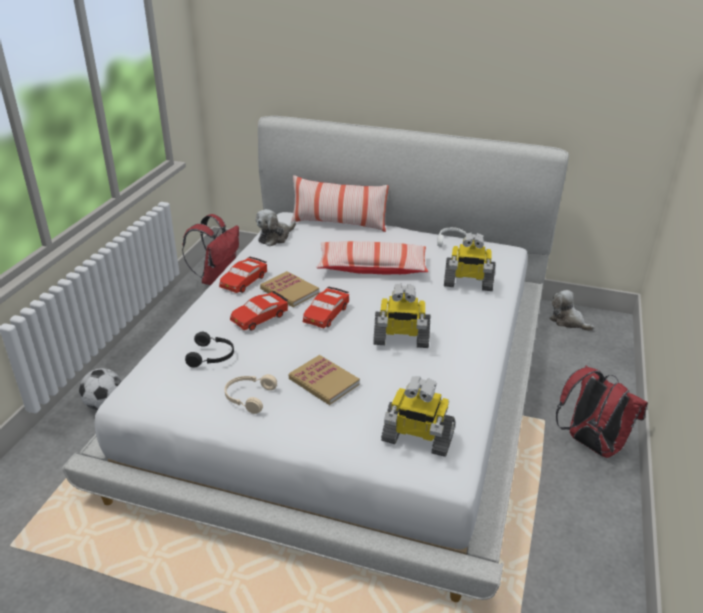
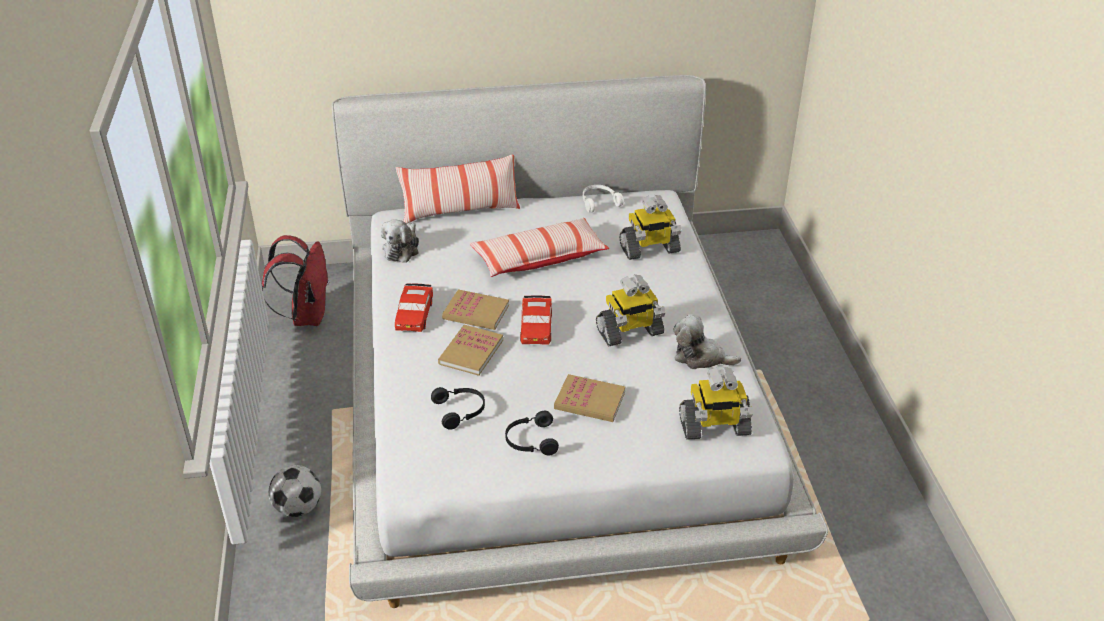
camera: 25 degrees left, 5 degrees up
(248, 397) = (530, 441): beige headphones -> black headphones
(260, 317) = (471, 352): red toy car -> book
(568, 321) = (723, 255): plush toy -> plush toy (700, 357)
(590, 444) = (812, 380): red backpack -> none

